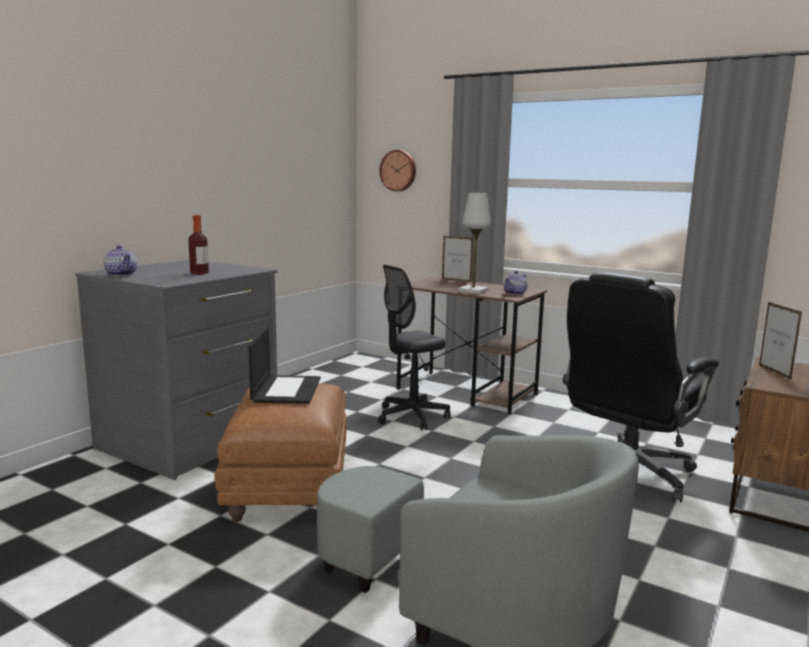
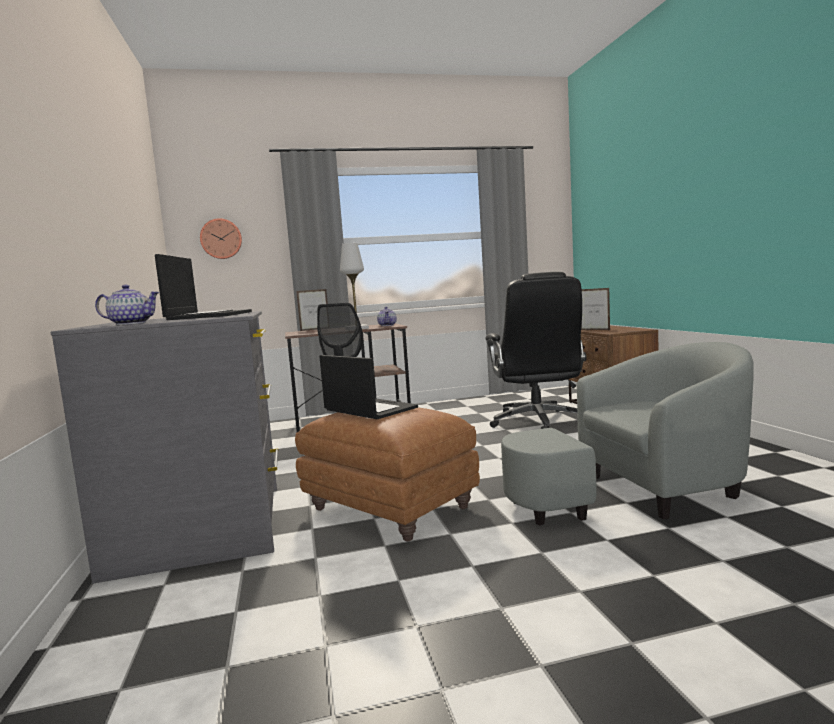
camera: 45 degrees left, 5 degrees down
(199, 273) = (209, 316): bottle -> laptop

